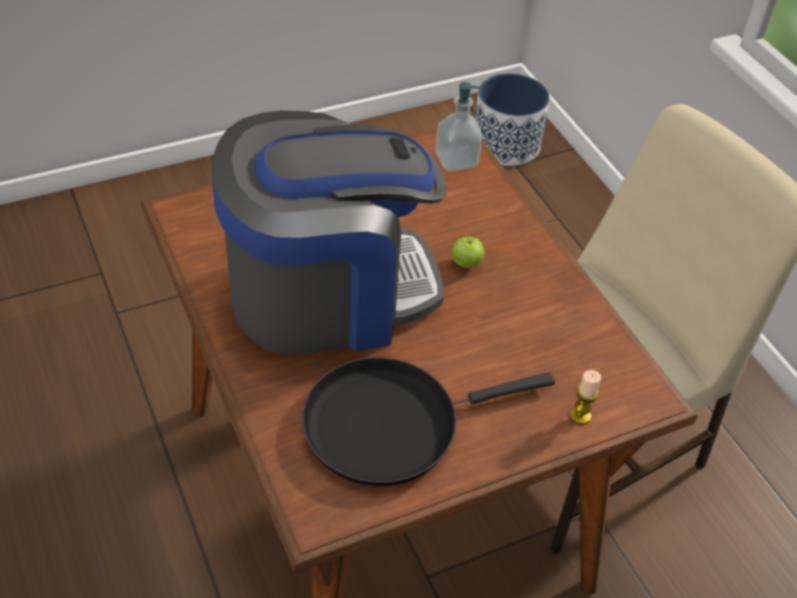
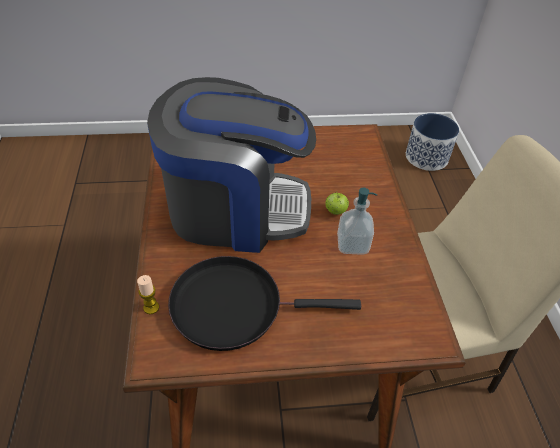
camera: 20 degrees right, 0 degrees up
(456, 160) = (358, 145): soap dispenser -> soap dispenser (352, 244)
(580, 415) = (372, 337): candle -> candle (151, 307)

